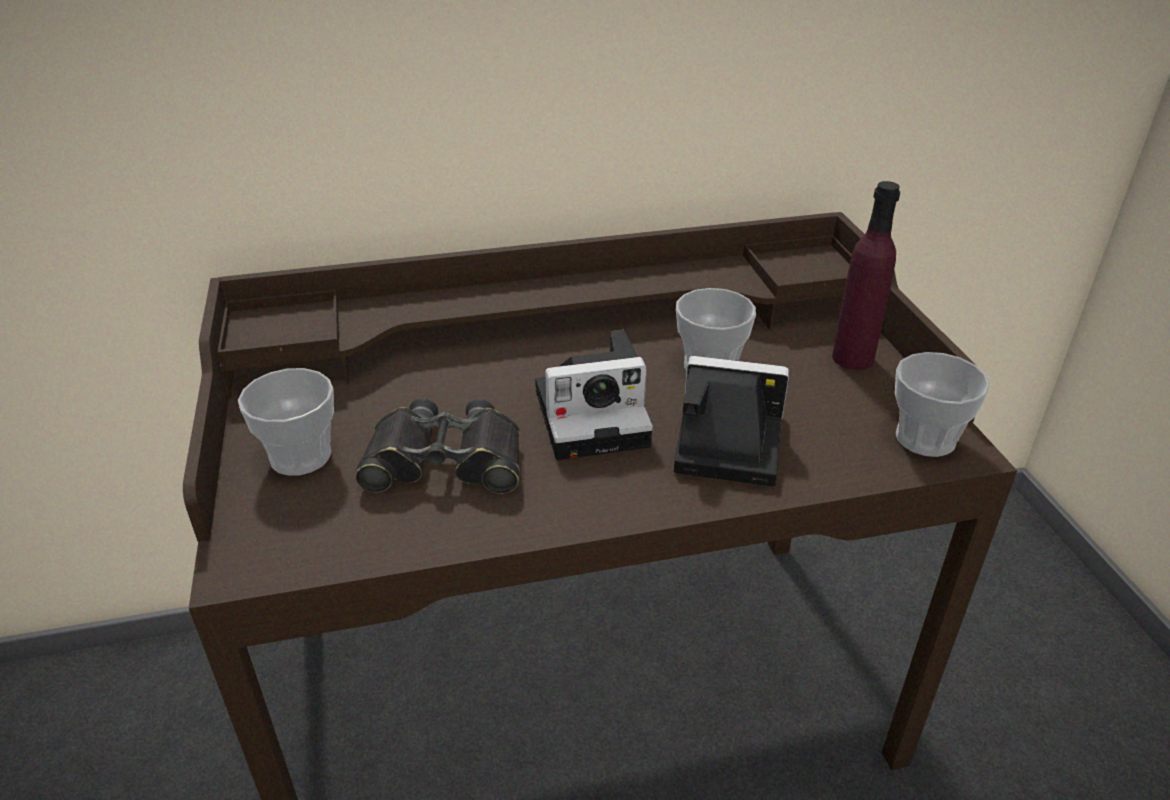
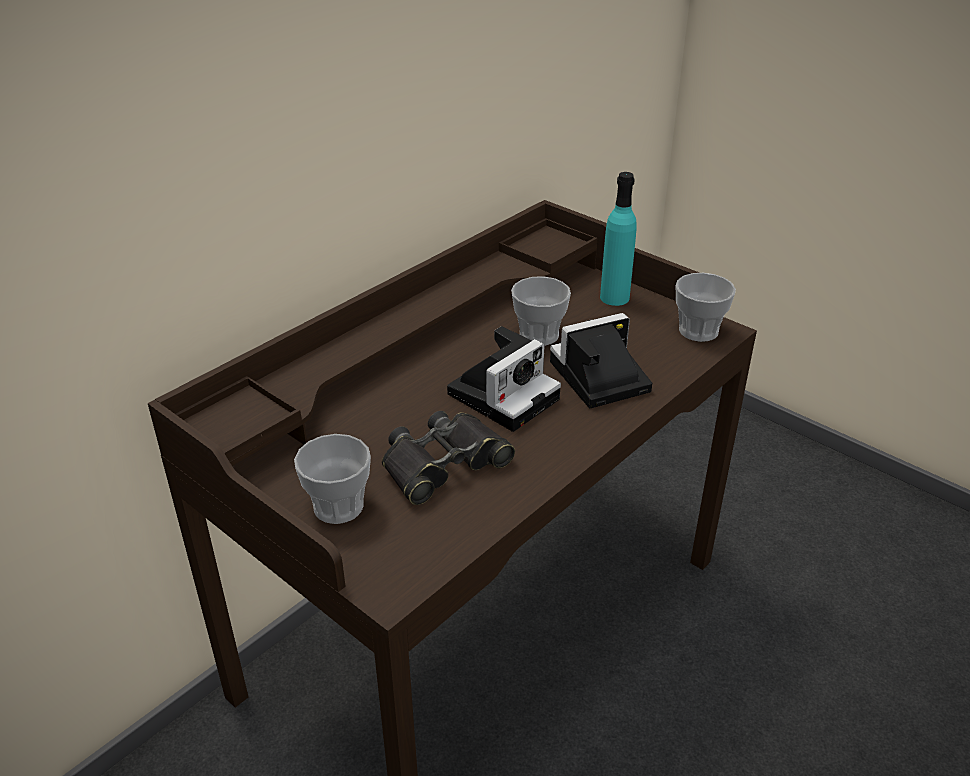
camera: 35 degrees left, 0 degrees up
(853, 358) = (614, 297): purple bottle -> turquoise bottle

